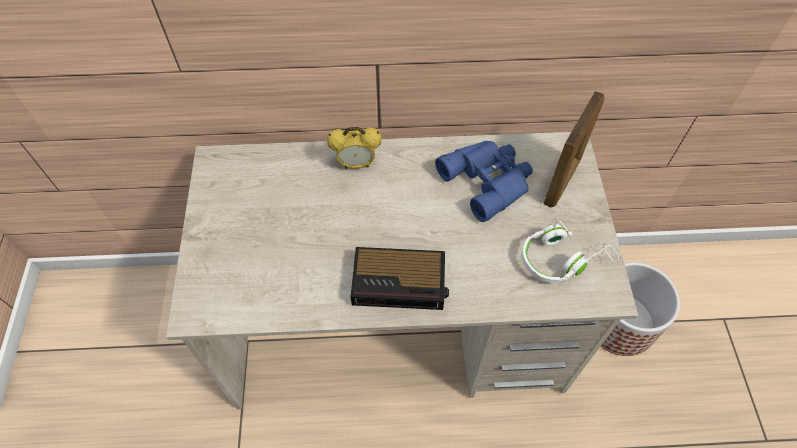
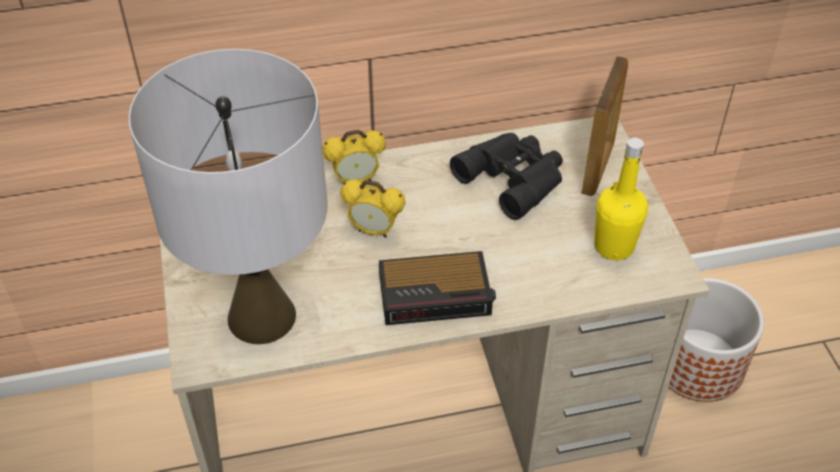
camera: 10 degrees left, 10 degrees down
(251, 280) = (260, 316): none -> grey table lamp
(361, 213) = (374, 230): none -> alarm clock
(488, 180) = (514, 177): blue binoculars -> black binoculars
(561, 259) = (614, 246): white headphones -> yellow bottle

